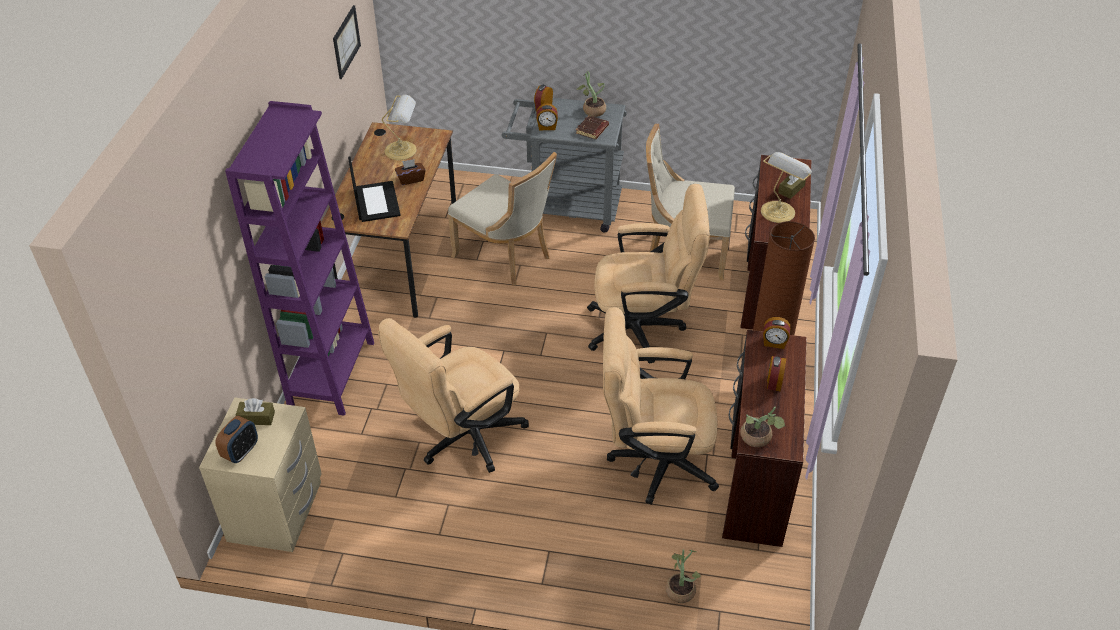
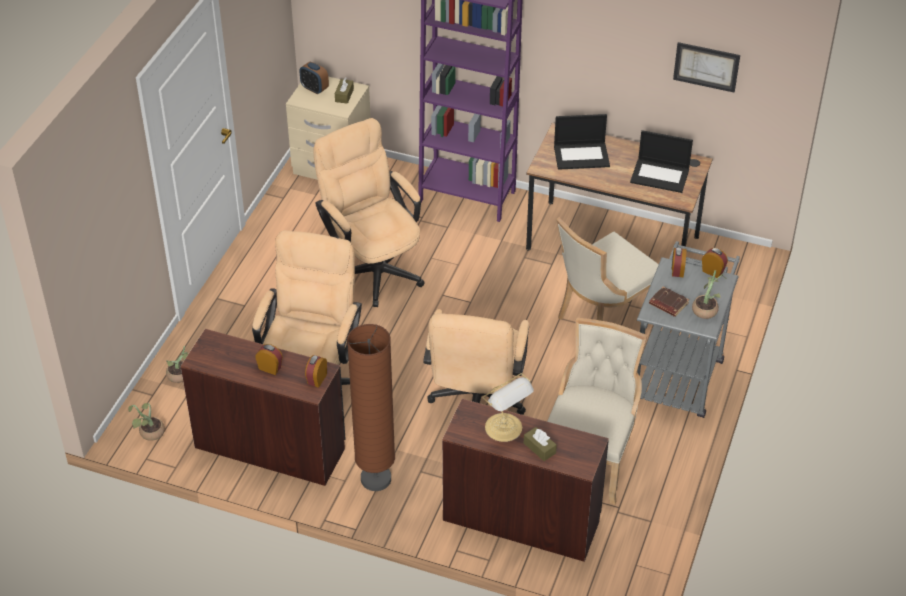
camera: 100 degrees right, 0 degrees up
(402, 150) = (660, 175): table lamp -> laptop
(411, 179) = (612, 178): brown tissue box -> none
(758, 439) = (213, 344): potted plant -> potted plant (149, 433)

